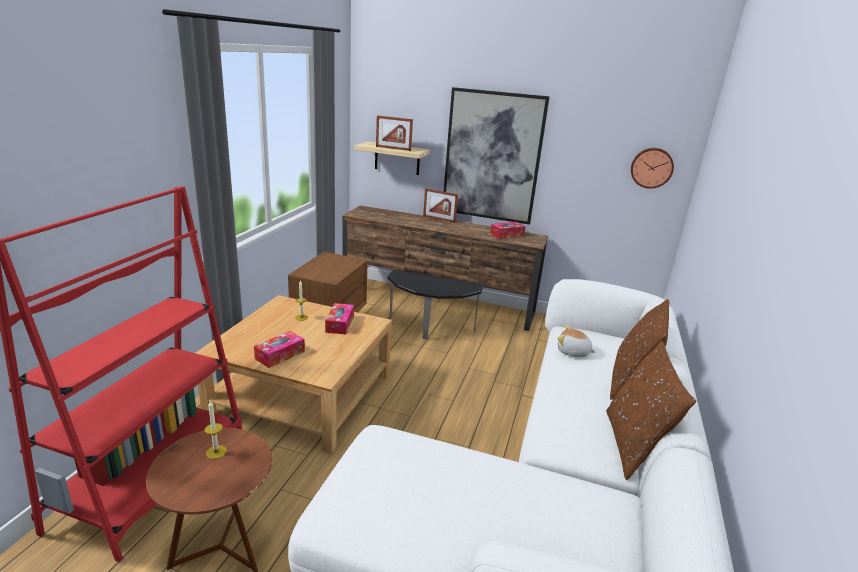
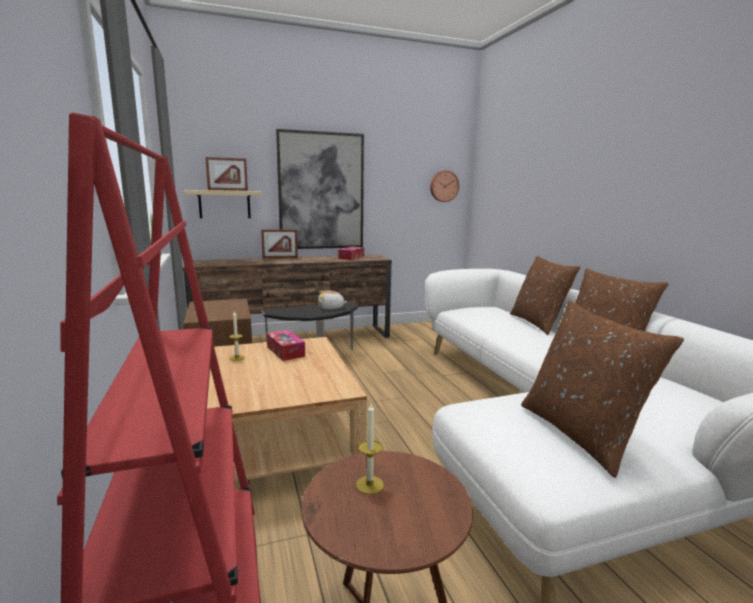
camera: 35 degrees left, 10 degrees down
(280, 355) = (268, 390): tissue box -> none
(414, 502) = (581, 434): none -> brown pillow
(573, 352) = (482, 319): plush toy -> plush toy (331, 308)

